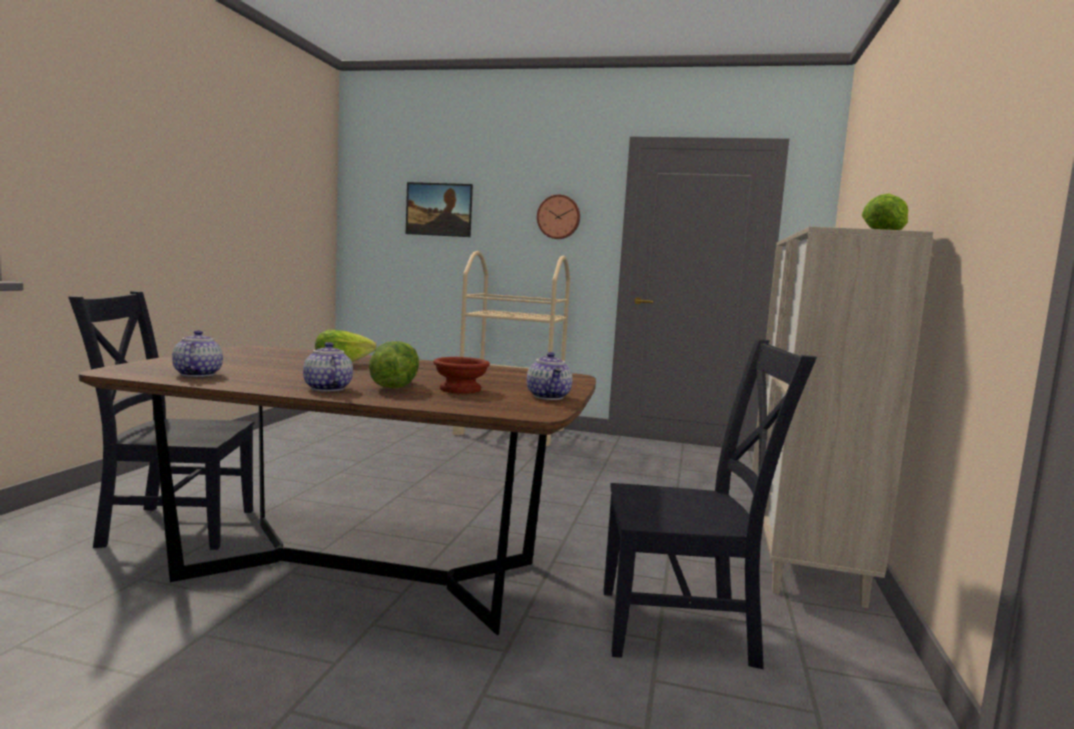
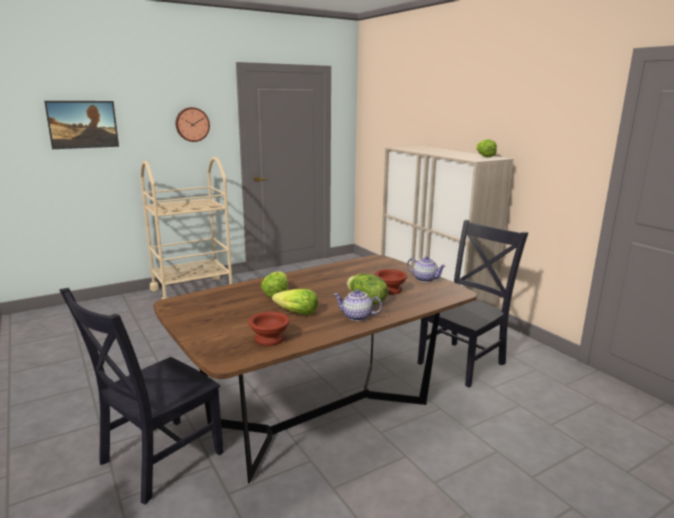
camera: 45 degrees left, 10 degrees up
(197, 374) = (269, 339): teapot -> brown bowl
(295, 373) = (296, 313): none -> lettuce

